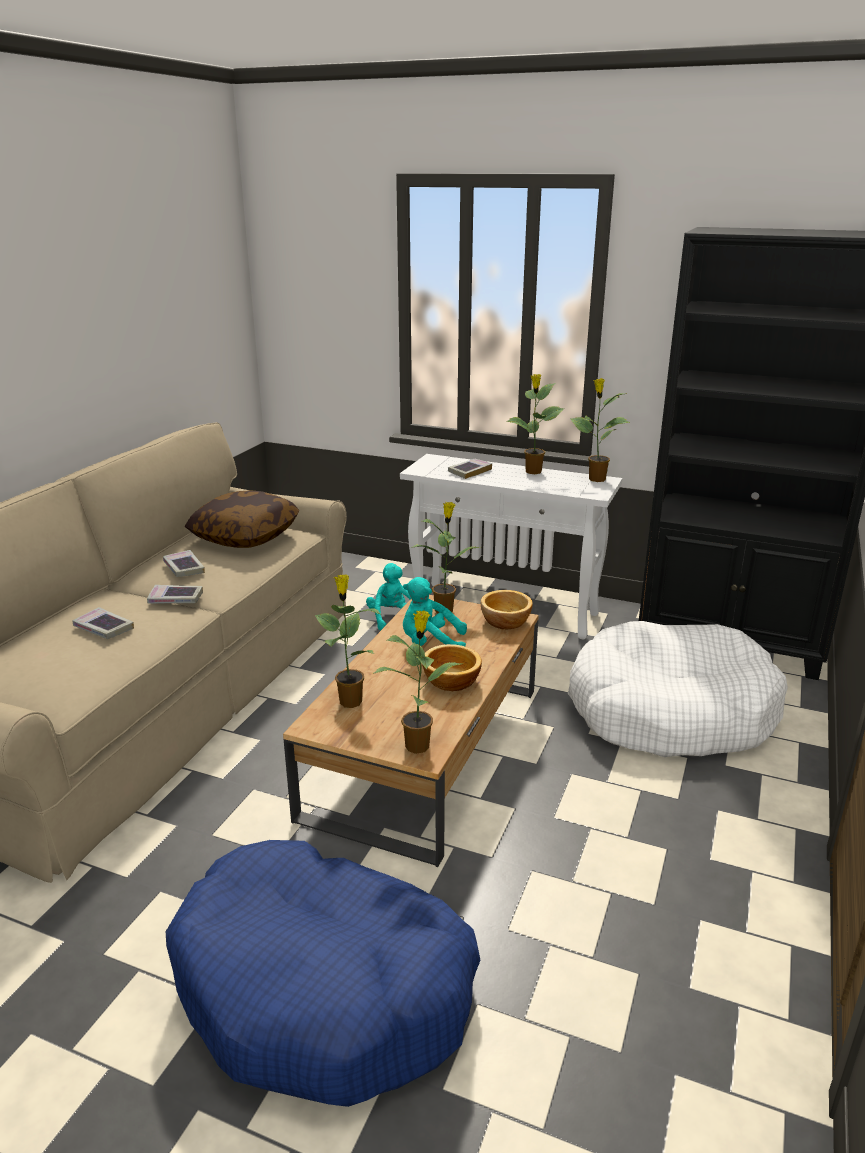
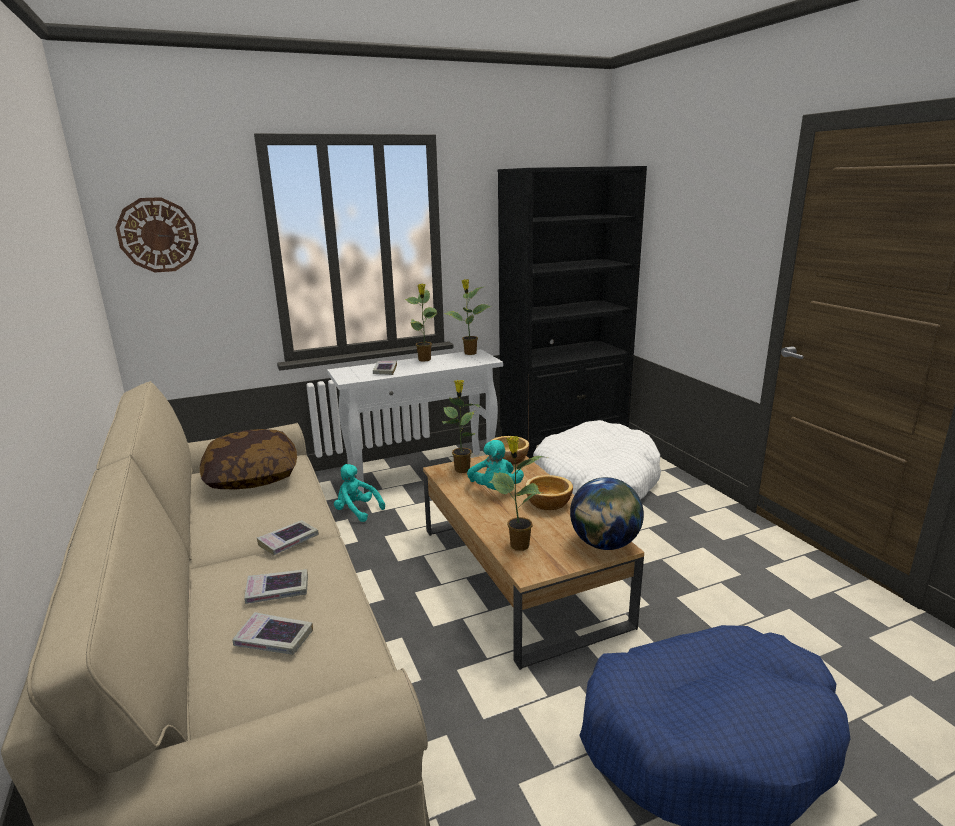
camera: 45 degrees left, 5 degrees down
(184, 568) = (247, 517): book -> book (274, 639)
(301, 278) = (158, 235): none -> wall clock
(418, 745) = (604, 544): potted plant -> globe
(430, 644) = (495, 490): turquoise plush toy -> turquoise plush toy turned 60 degrees counterclockwise

